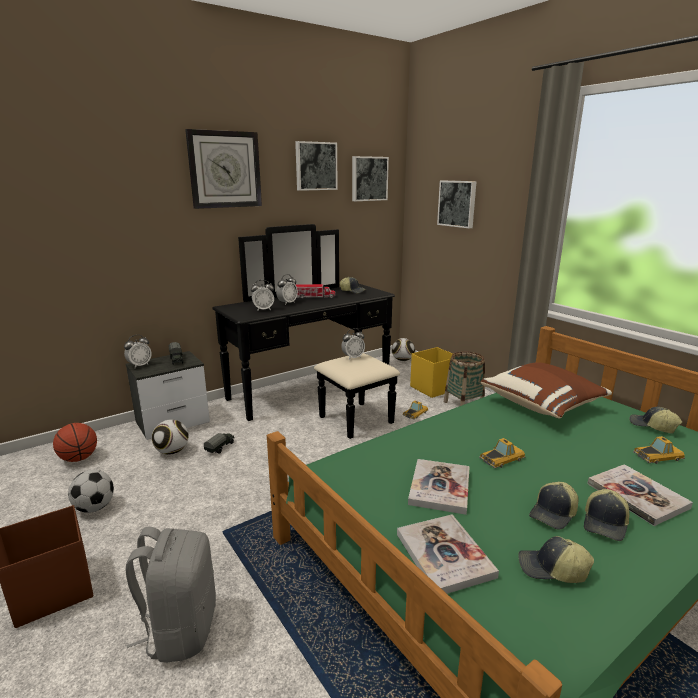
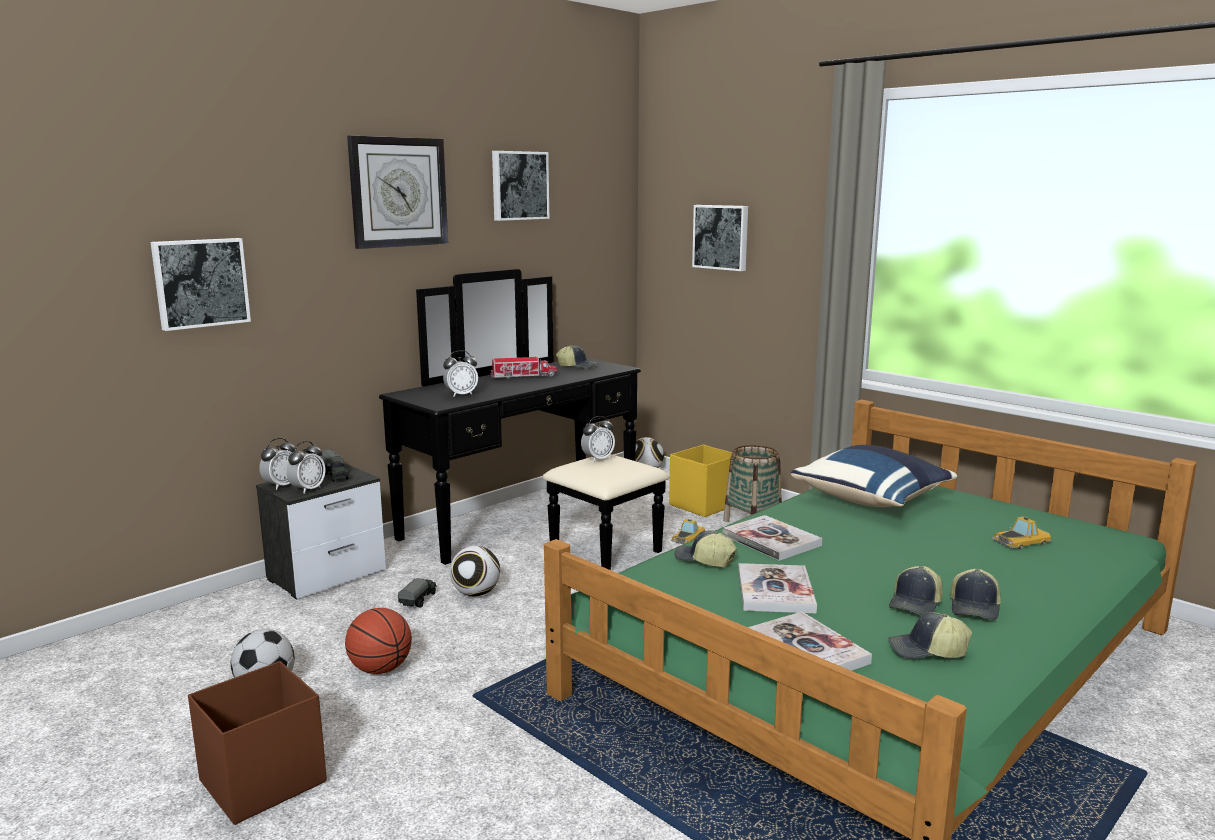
camera: 10 degrees left, 5 degrees down
(79, 458) = (201, 631): basketball -> basketball (380, 669)
(172, 451) = (347, 611): football -> football (476, 593)
(181, 629) = (467, 799): grey backpack -> none
(287, 303) = (490, 385): alarm clock -> alarm clock (307, 489)
(369, 178) = (590, 202): picture -> picture (200, 283)
(502, 458) = (840, 557): toy car -> none
(543, 405) = (873, 500): brown pillow -> blue pillow
(637, 495) = (1004, 580): book -> book (771, 540)
(652, 426) = (1009, 513): cap -> cap (704, 560)

